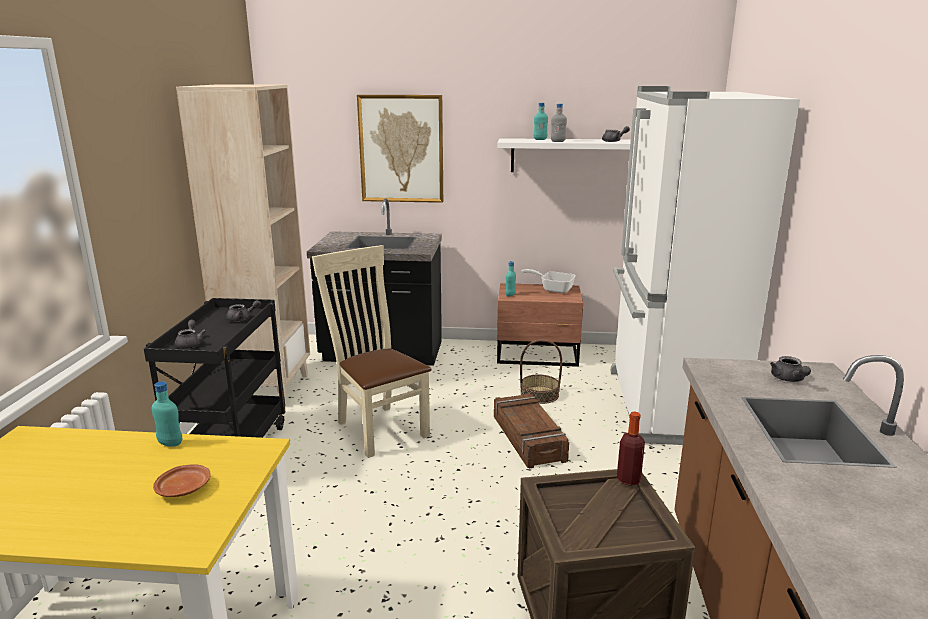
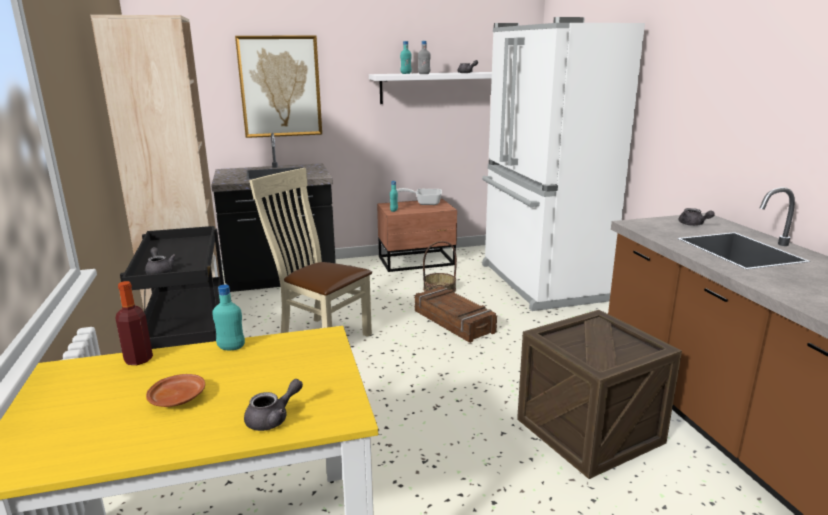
camera: 20 degrees left, 0 degrees up
(184, 488) = (287, 377): brown plate -> brown plate (178, 398)
(242, 319) = (191, 246): grey teapot -> grey teapot (273, 419)
(628, 479) = (600, 318): bottle -> bottle (138, 360)

